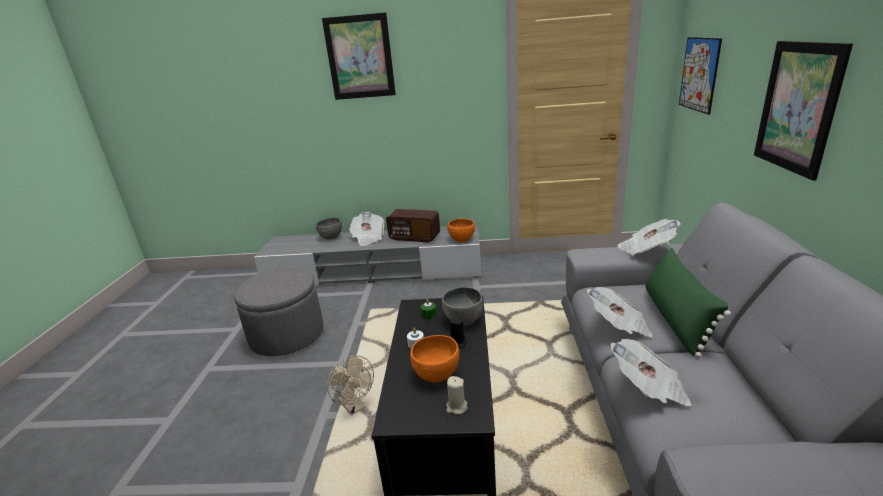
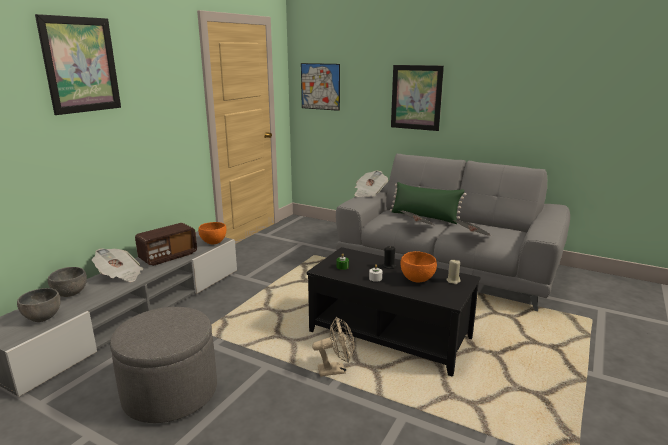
camera: 65 degrees left, 5 degrees down
(463, 320) = (365, 259): grey bowl -> grey bowl (43, 318)

